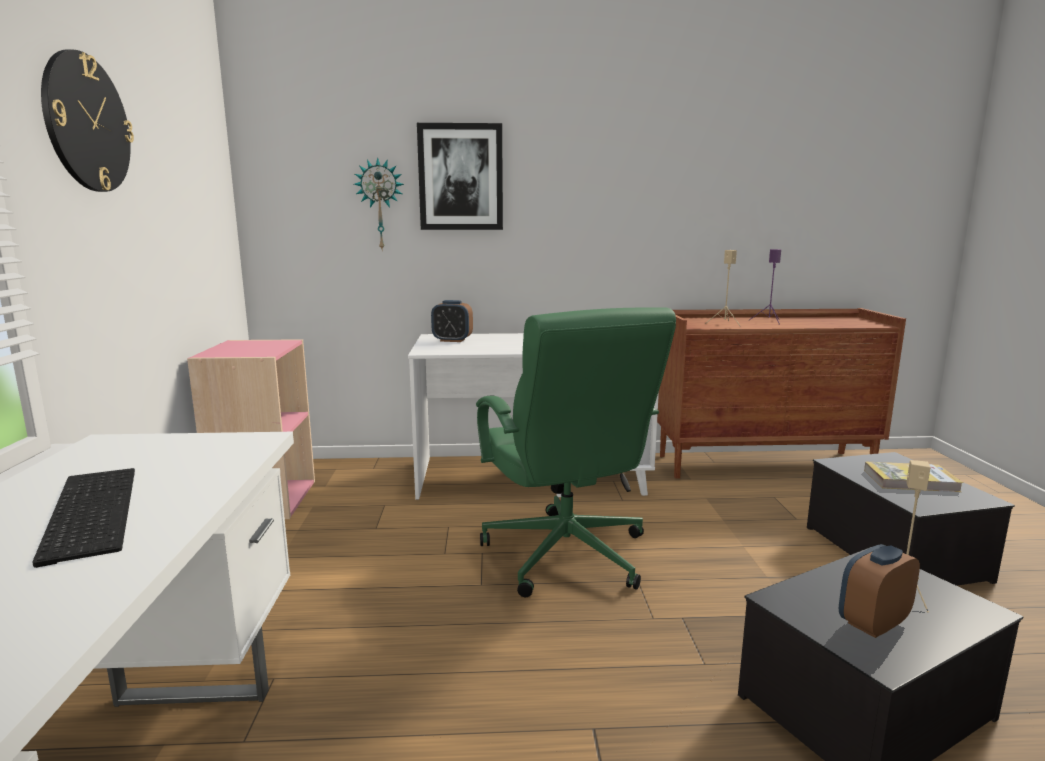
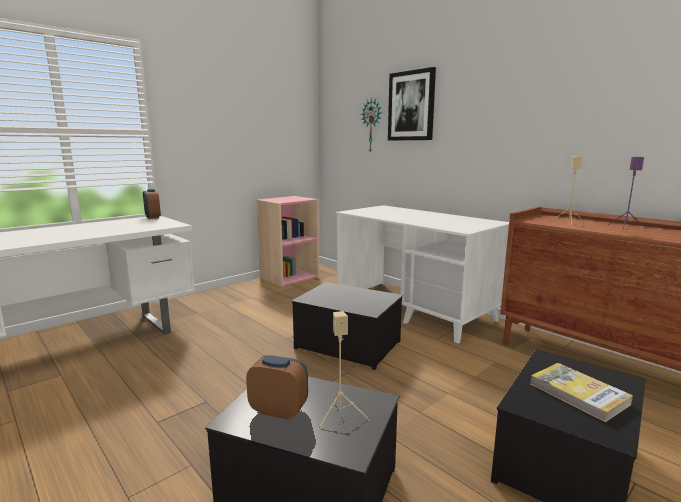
camera: 50 degrees right, 0 degrees up
(87, 123) = (203, 94): wall clock -> none
(87, 511) = (92, 229): keyboard -> none
(452, 340) = (382, 209): alarm clock -> alarm clock (153, 217)
(566, 552) = (346, 345): green office chair -> storage box

